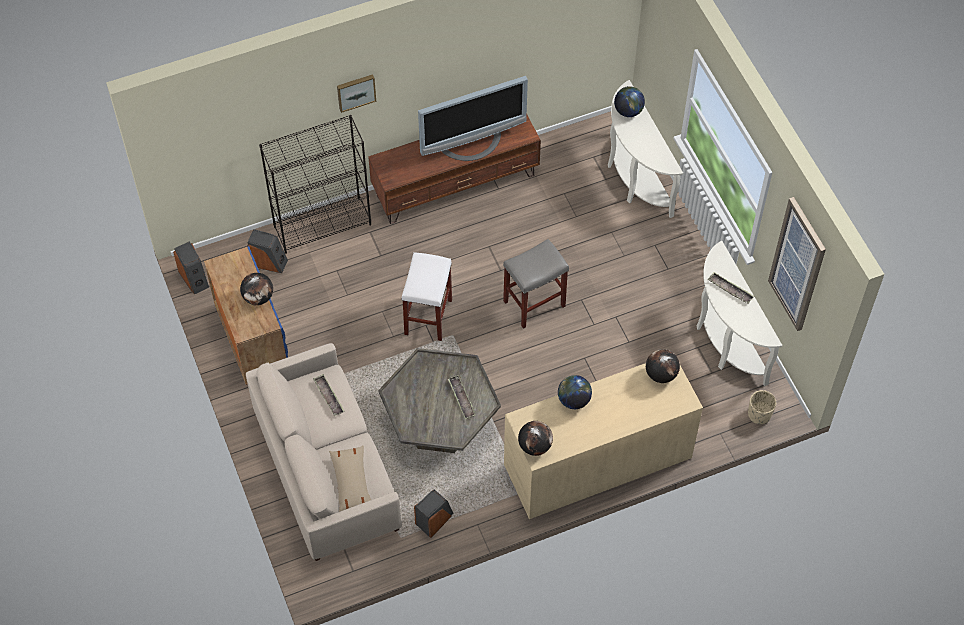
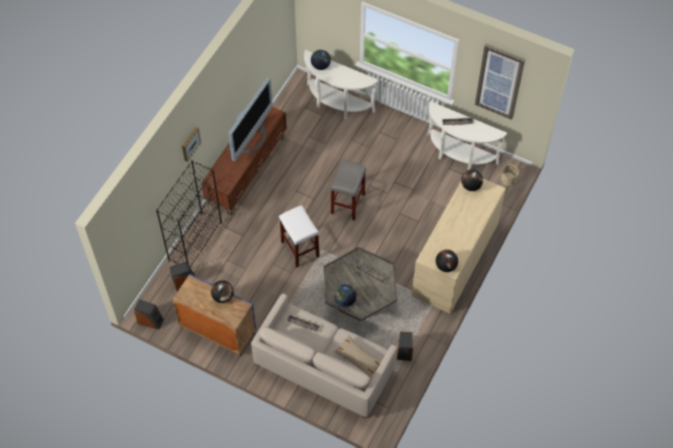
camera: 40 degrees left, 0 degrees up
(574, 400) = (442, 229): globe -> globe (345, 301)

